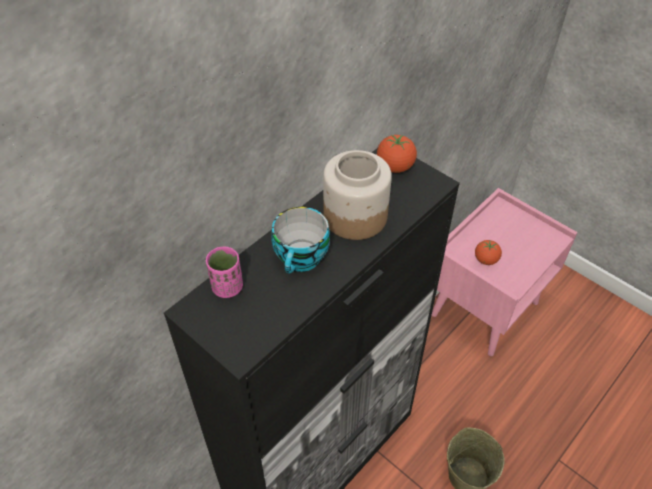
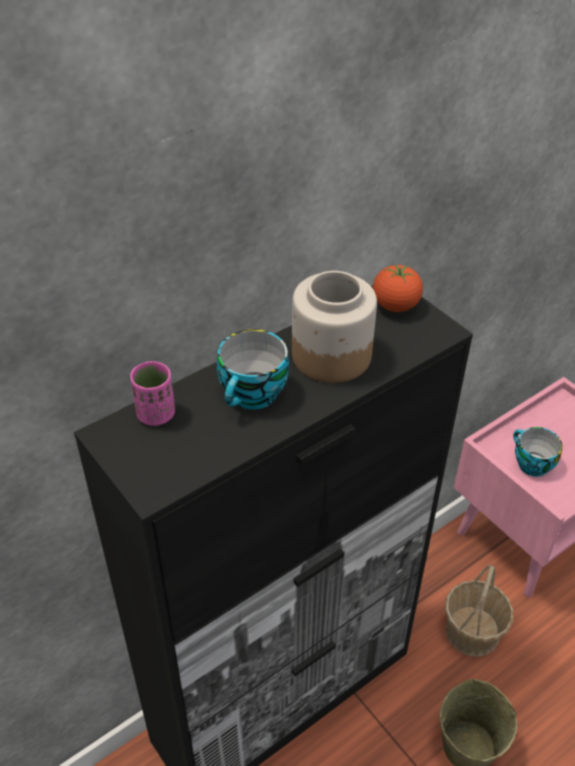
camera: 10 degrees right, 5 degrees down
(455, 389) = (473, 631): none -> basket
(486, 260) = (530, 464): tomato -> cup

